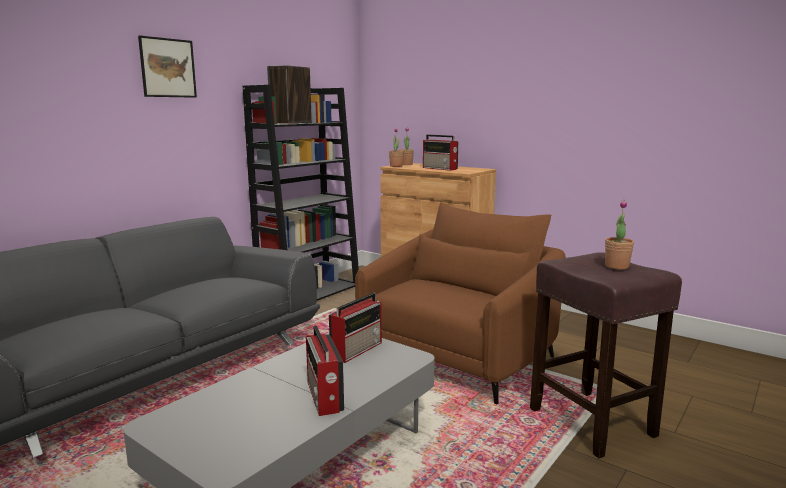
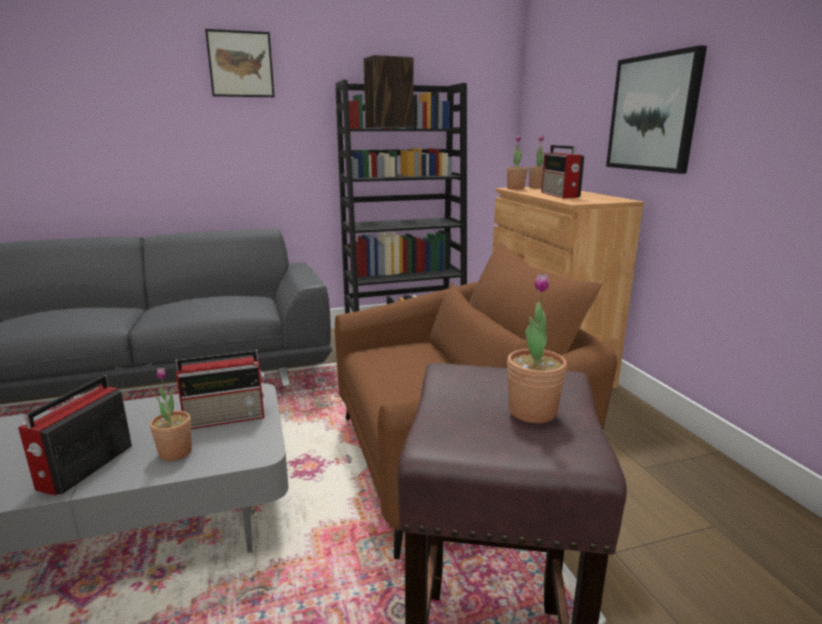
camera: 35 degrees right, 5 degrees up
(365, 373) = (175, 452): none -> potted plant
(494, 114) = (653, 113): none -> picture

